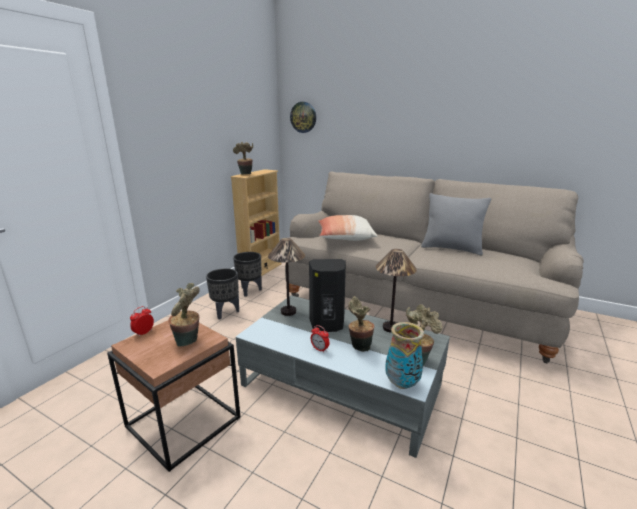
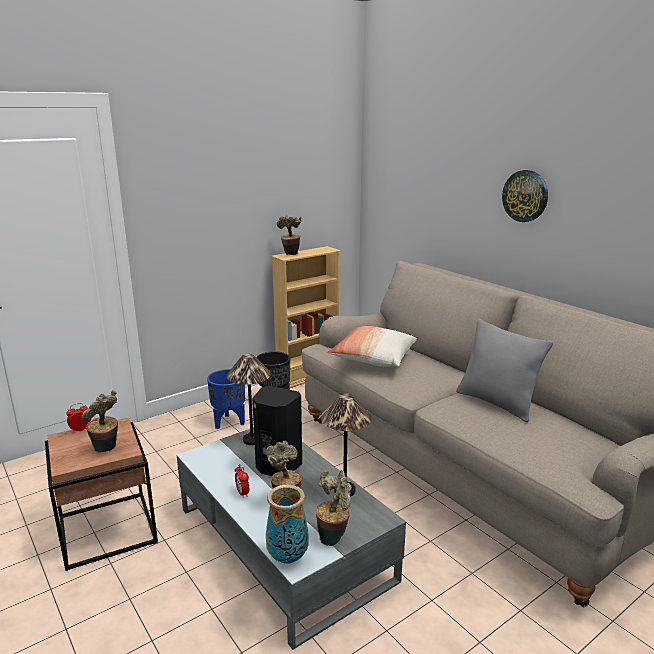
camera: 25 degrees right, 0 degrees up
(225, 312) = (229, 422): black planter -> blue planter
(303, 117) = (386, 180): wall clock -> wall clock (525, 196)

